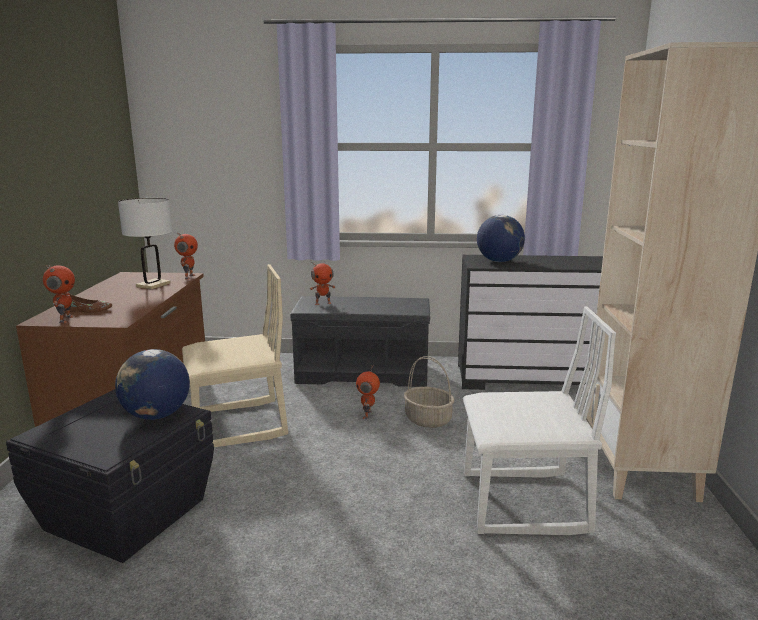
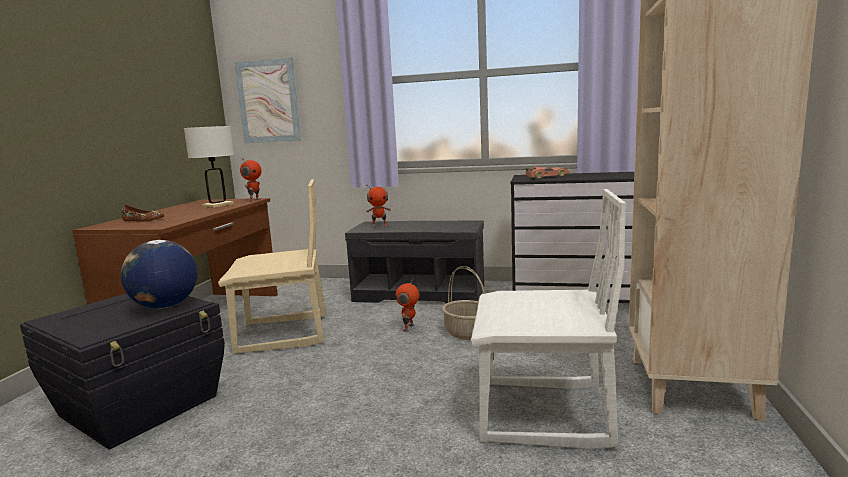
camera: 10 degrees right, 5 degrees down
(65, 319) = (116, 225): toy robot -> none
(191, 160) = (268, 101): none -> picture
(499, 261) = (546, 177): globe -> toy car

